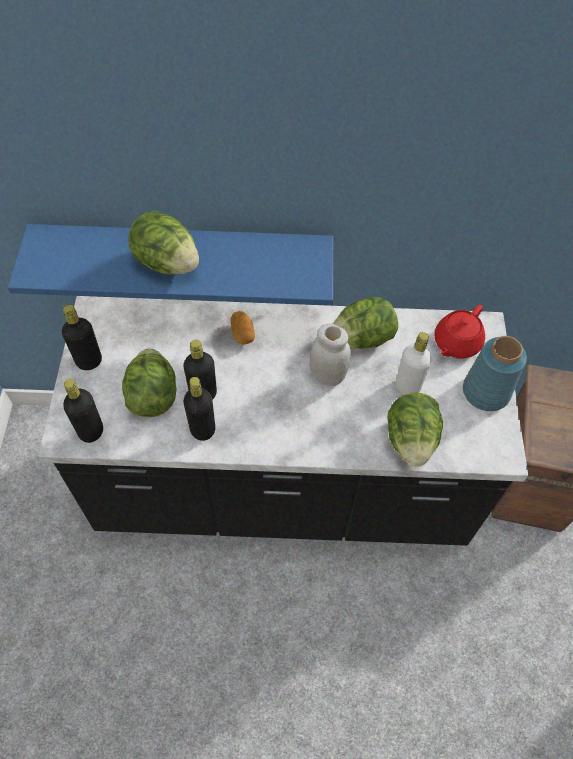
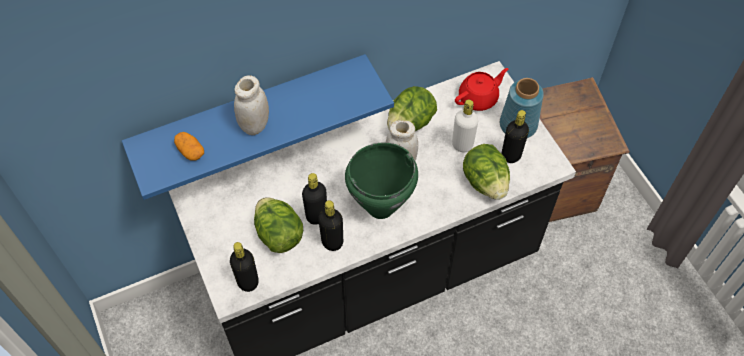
camera: 25 degrees left, 0 degrees up
(89, 361) = (211, 230): black bottle -> black bottle (511, 155)
(167, 263) = (255, 125): lettuce -> white jar
(242, 333) = (318, 157): potato -> potato (190, 151)
(276, 415) = (380, 207): none -> green cooking pot
(456, 343) = (479, 98): red teapot -> red teapot turned 135 degrees counterclockwise

